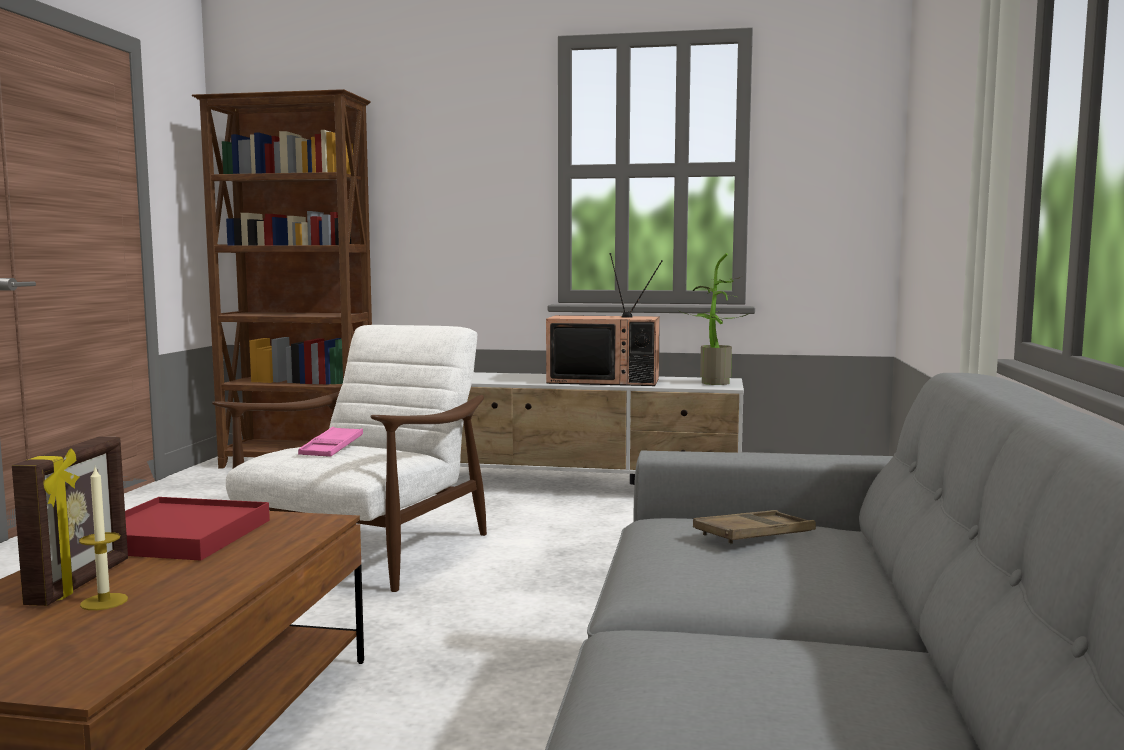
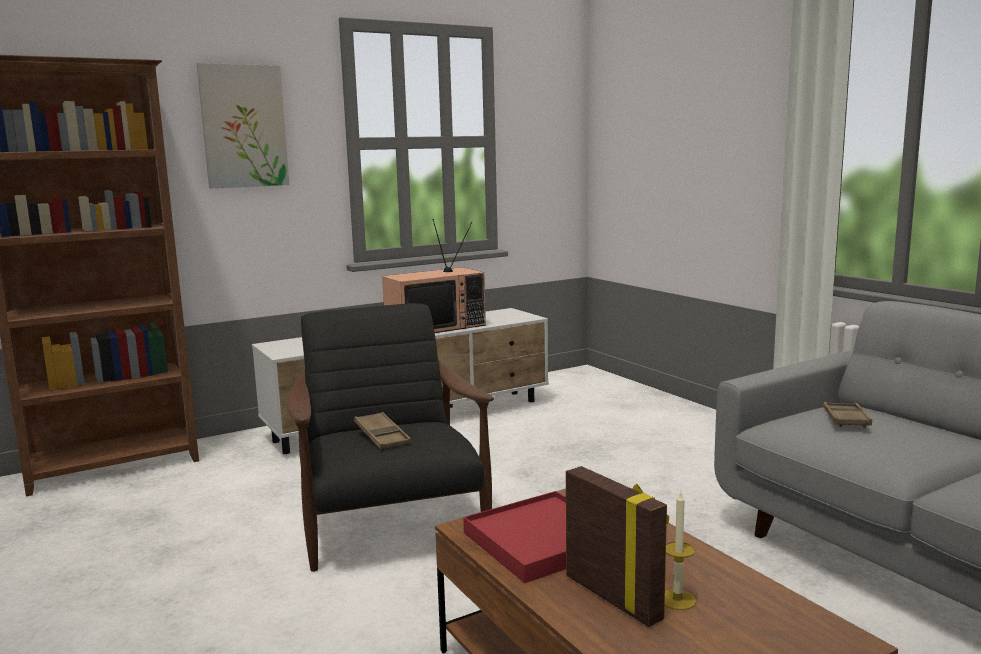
camera: 40 degrees left, 5 degrees up
(332, 448) = (382, 436): pink tray -> brown tray
(366, 551) = (390, 521): white armchair -> black armchair
(451, 154) = (243, 126): none -> picture
(711, 383) = (511, 316): potted plant -> none

